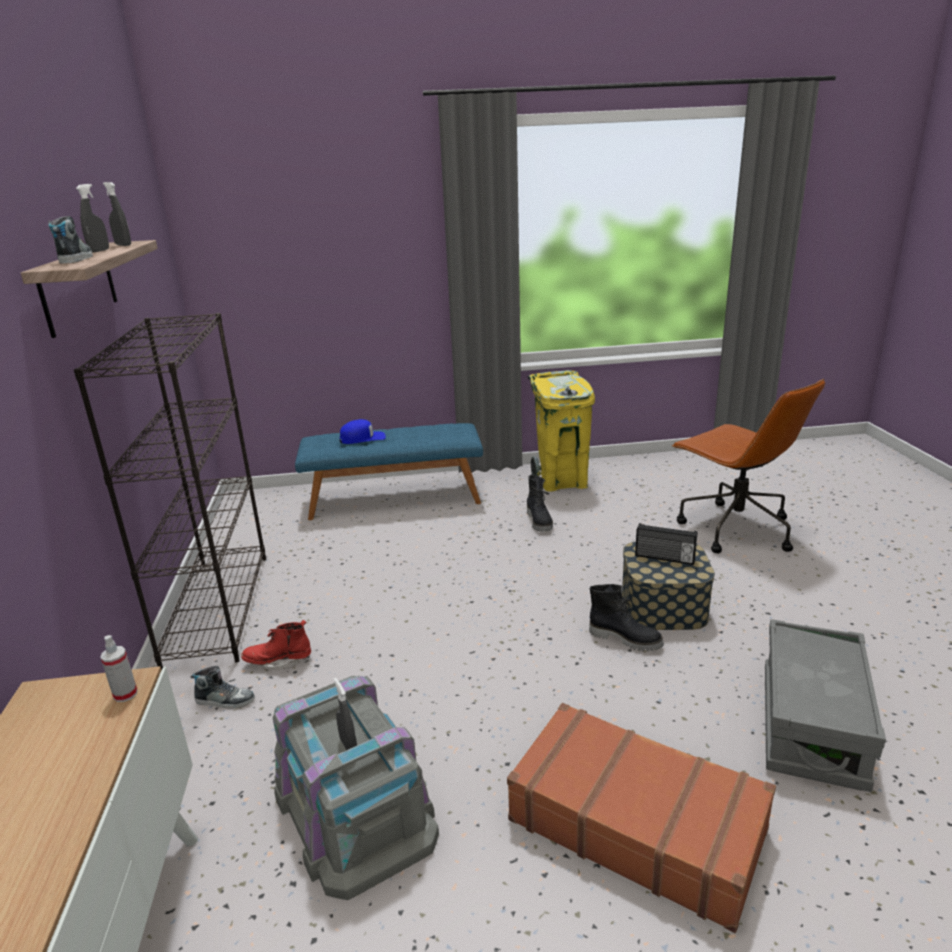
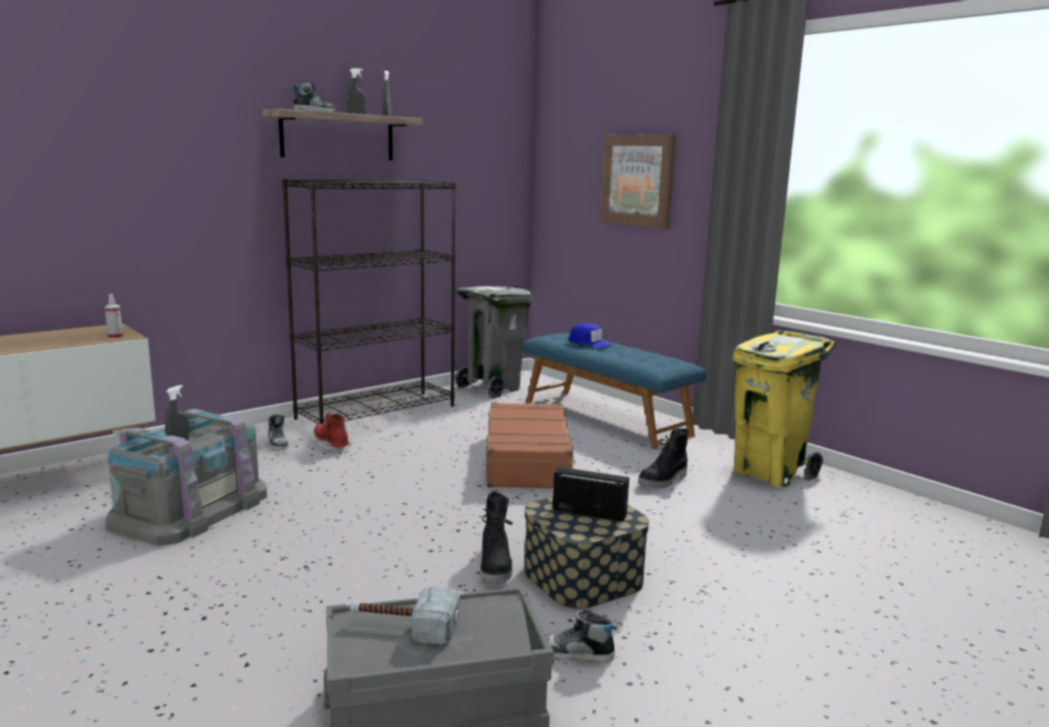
camera: 55 degrees right, 10 degrees down
(248, 524) = (492, 388): none -> grey trash can
(343, 268) = (638, 180): none -> picture
(636, 823) = (221, 622): brown suitcase -> brown suitcase (528, 460)
(664, 558) = (589, 512): radio -> radio turned 120 degrees clockwise
(734, 529) = (836, 593): brown office chair -> none
(764, 645) = (574, 654): none -> shoe
(809, 687) = (404, 626): none -> hammer

